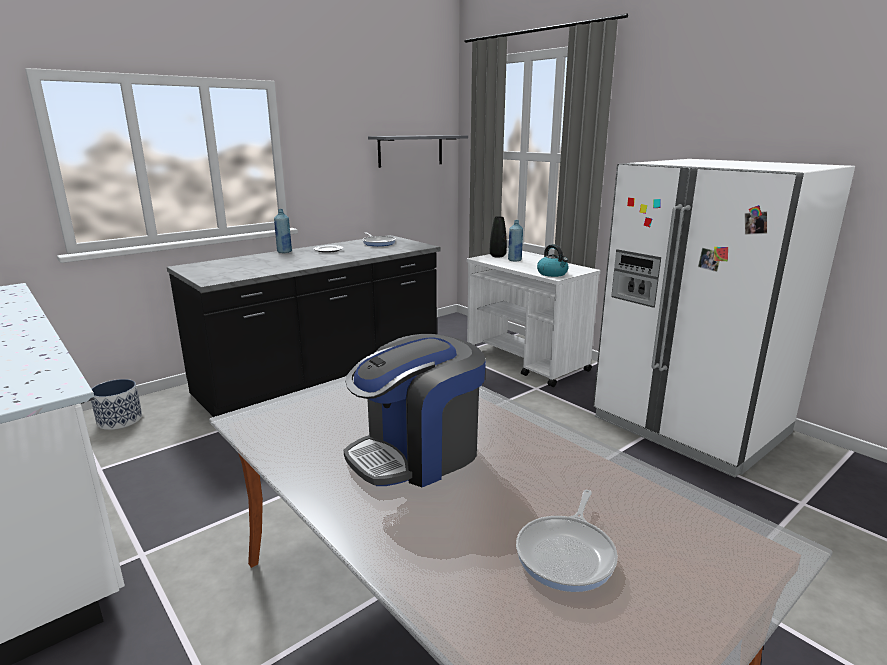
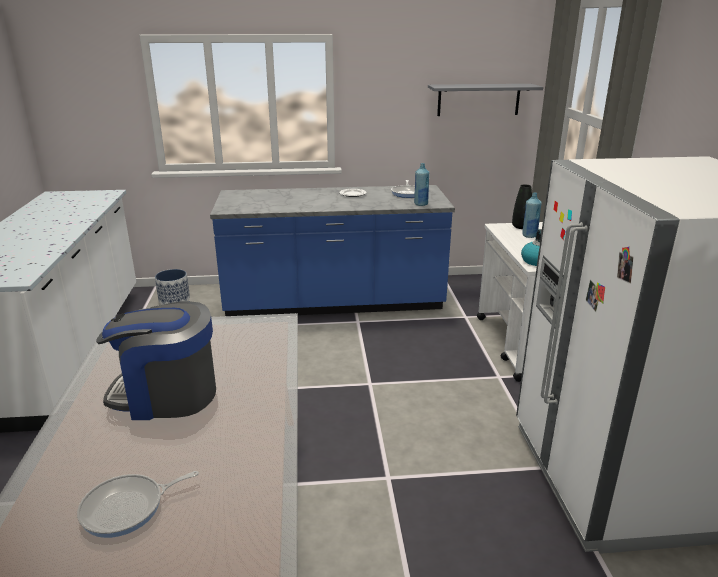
camera: 35 degrees right, 5 degrees up
(284, 252) = (318, 190): blue bottle -> blue bottle (421, 204)
(323, 373) = (334, 303): black counter -> blue counter

